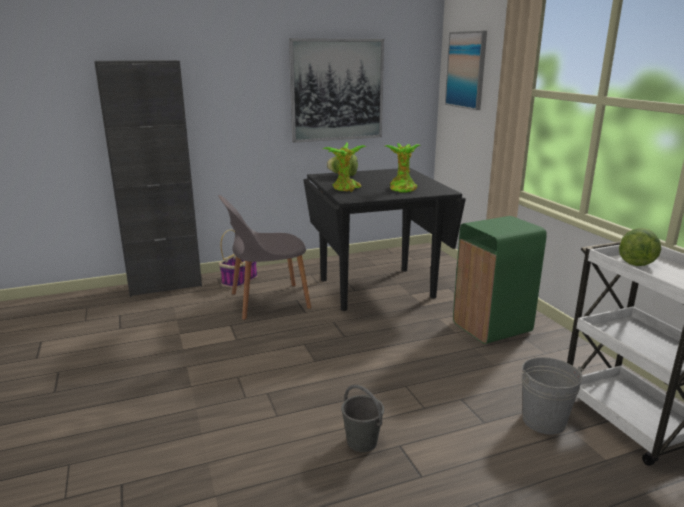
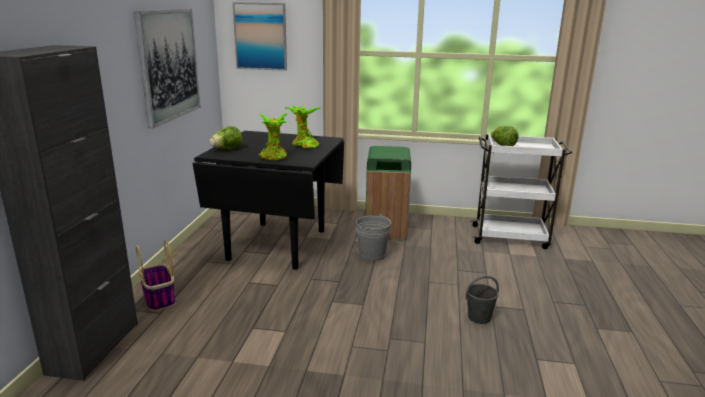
camera: 60 degrees left, 0 degrees up
(267, 301) = (231, 296): grey chair -> none
(543, 421) = (496, 256): grey bucket -> grey bucket (372, 255)

